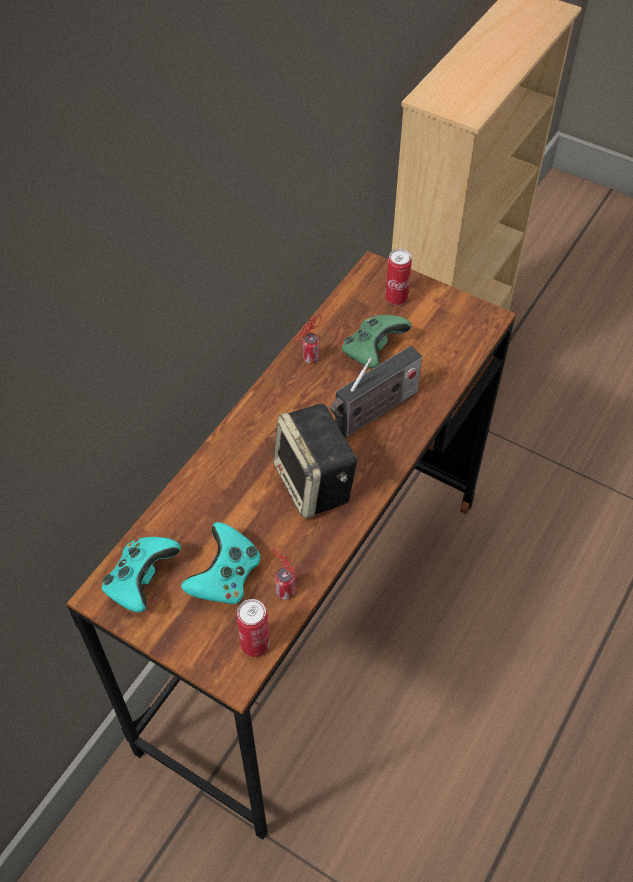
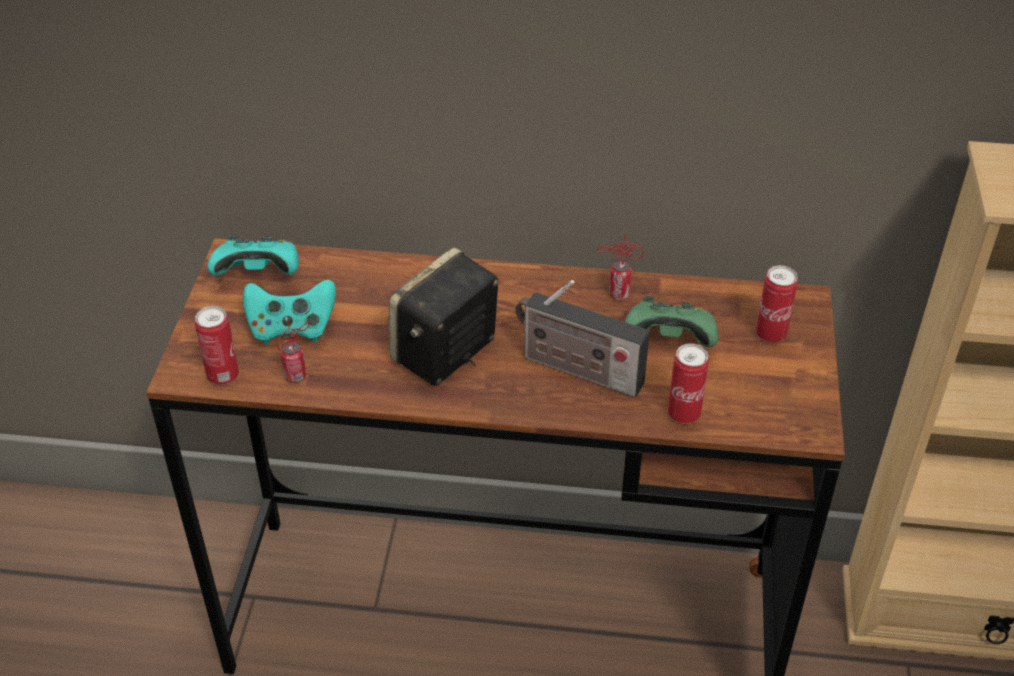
camera: 65 degrees right, 10 degrees down
(445, 373) = (684, 414): none -> can

